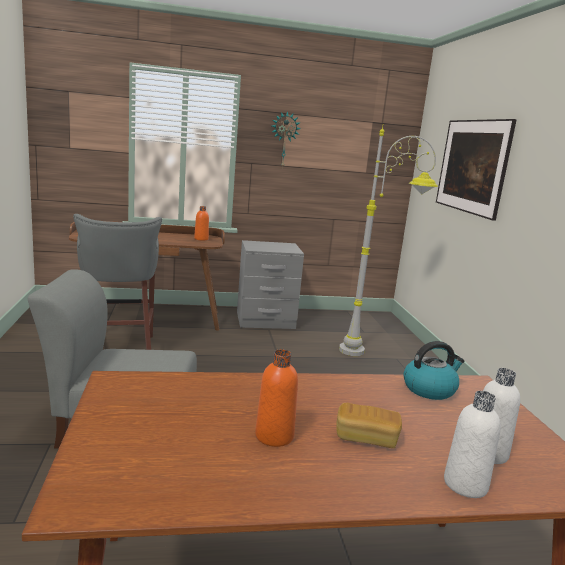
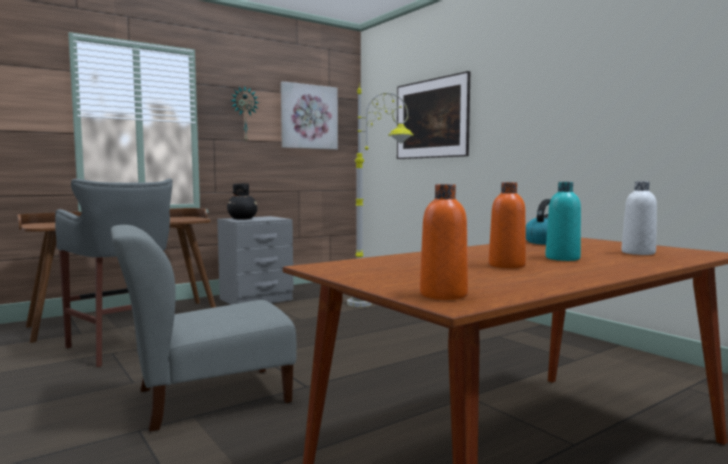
camera: 25 degrees left, 10 degrees down
(201, 239) = (180, 218): orange bottle -> orange bottle (443, 295)
(259, 246) = (242, 219): none -> black vase
(354, 144) = (309, 117): none -> picture
(366, 438) = (562, 258): bread -> turquoise bottle
(465, 484) = (656, 261): white bottle -> none

